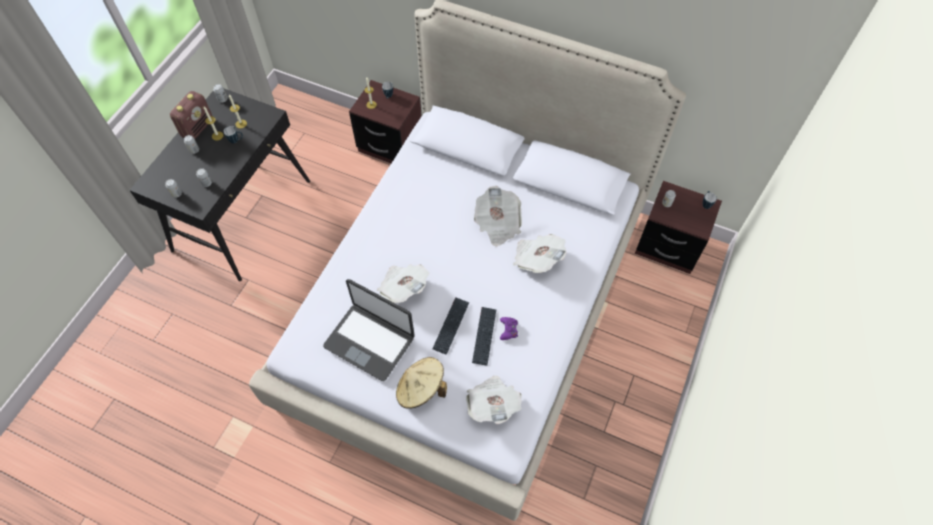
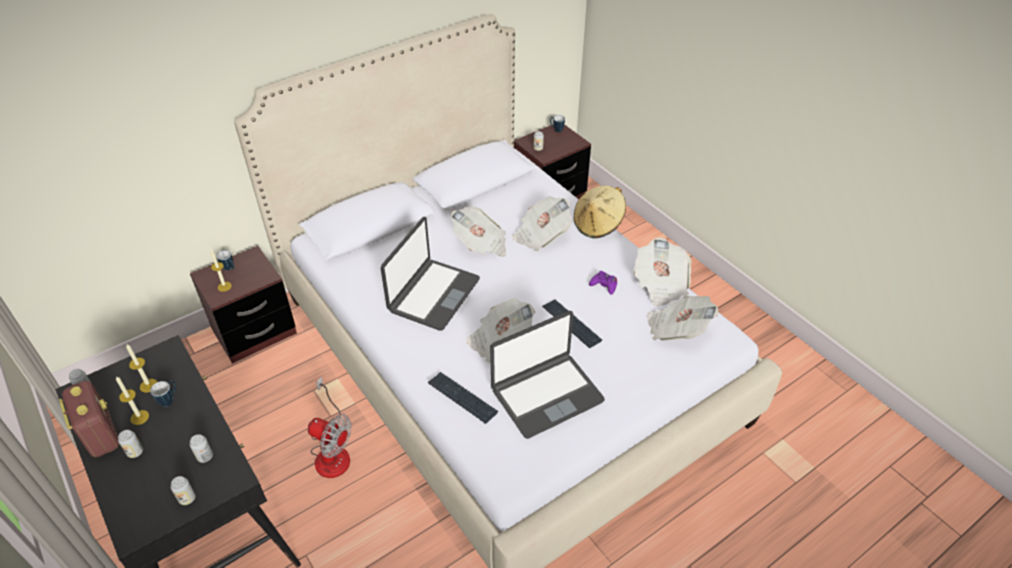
camera: 60 degrees left, 15 degrees down
(325, 248) = (331, 451): none -> fan
(421, 389) = (629, 377): beige hat -> beige hat (598, 225)
(423, 223) = (433, 295): none -> laptop
(484, 336) = (599, 305): keyboard -> keyboard (462, 398)
(538, 371) = (660, 284): none -> newspaper

